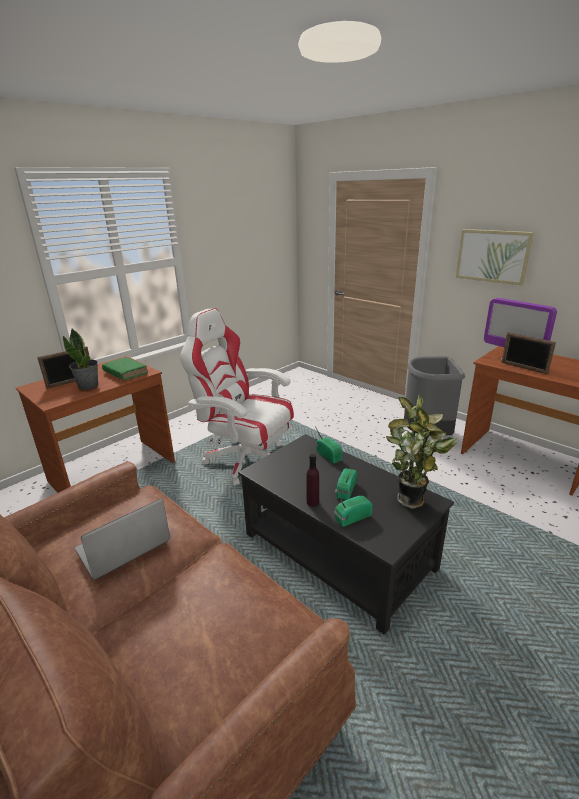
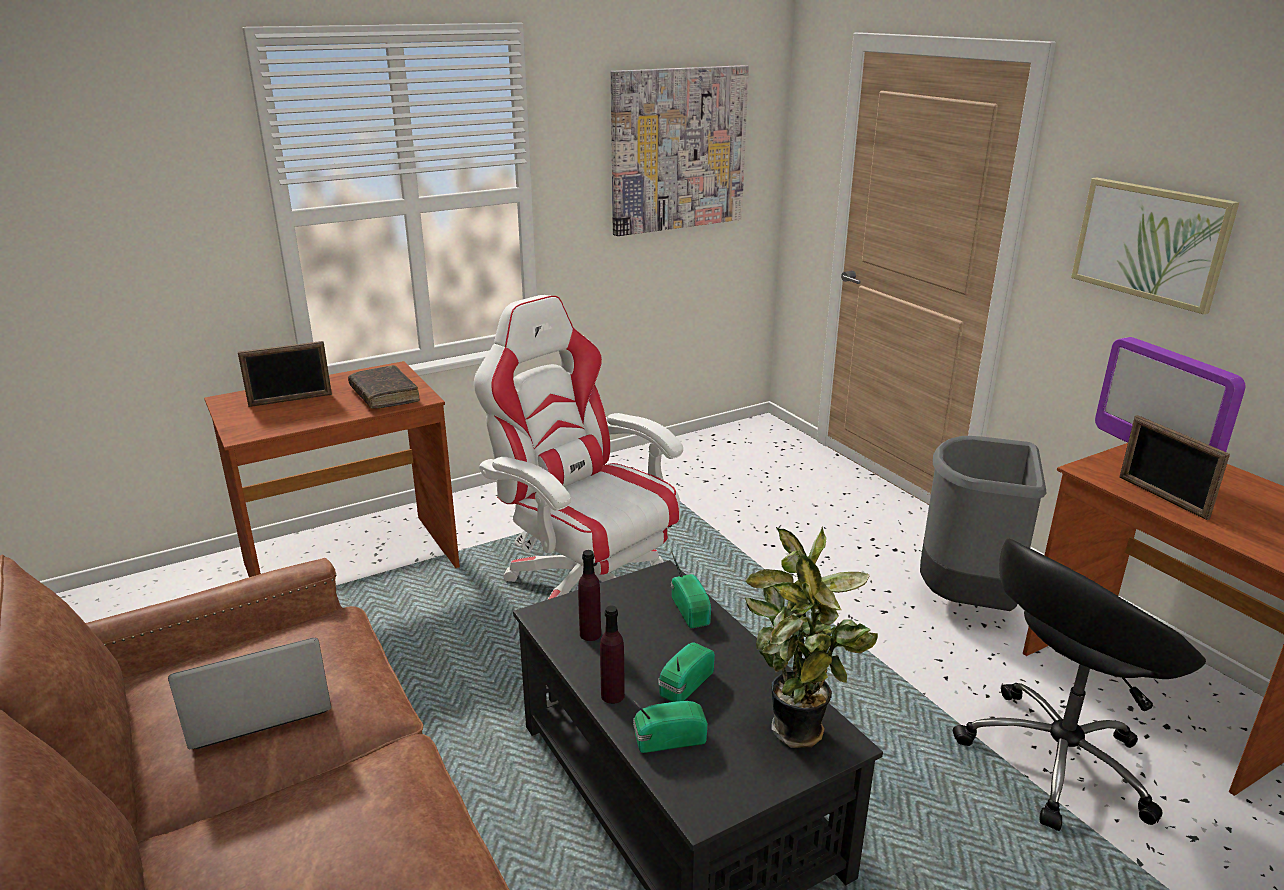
camera: 15 degrees right, 0 degrees up
(88, 386) = (314, 411): potted plant -> none
(125, 373) = (384, 395): green book -> brown book
(249, 235) = (678, 149): none -> picture
(285, 475) = (590, 634): none -> purple bottle
(496, 497) = (1053, 763): none -> black office chair

